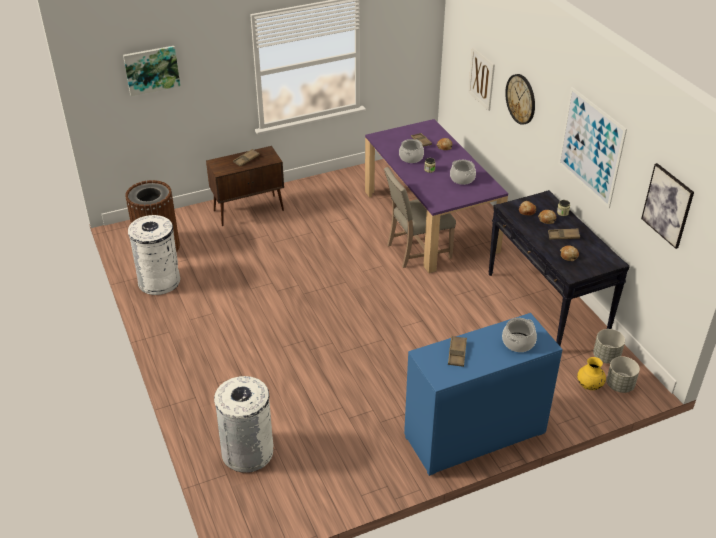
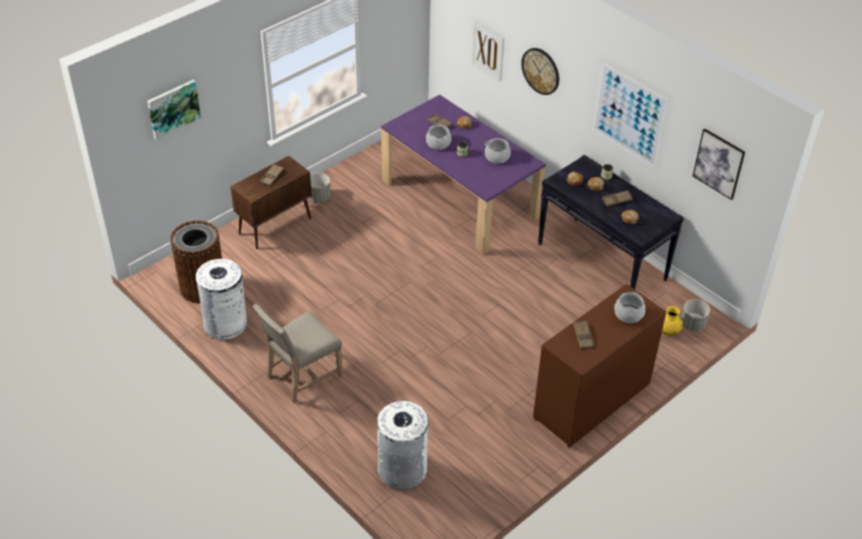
camera: 20 degrees left, 5 degrees up
(416, 250) = (461, 234): beige chair -> beige chair (301, 376)
(474, 435) = (592, 401): blue dresser -> brown dresser
(606, 357) = (672, 301): grey planter -> grey planter (319, 197)

